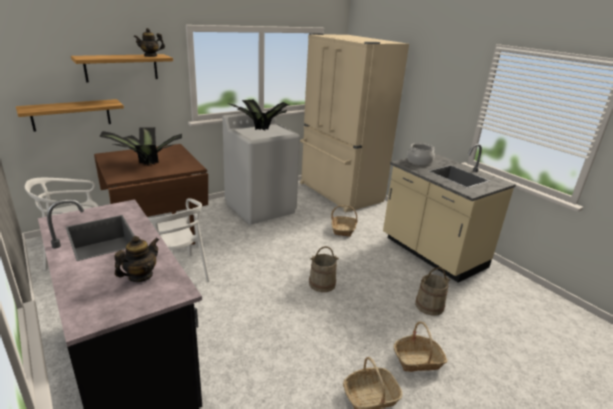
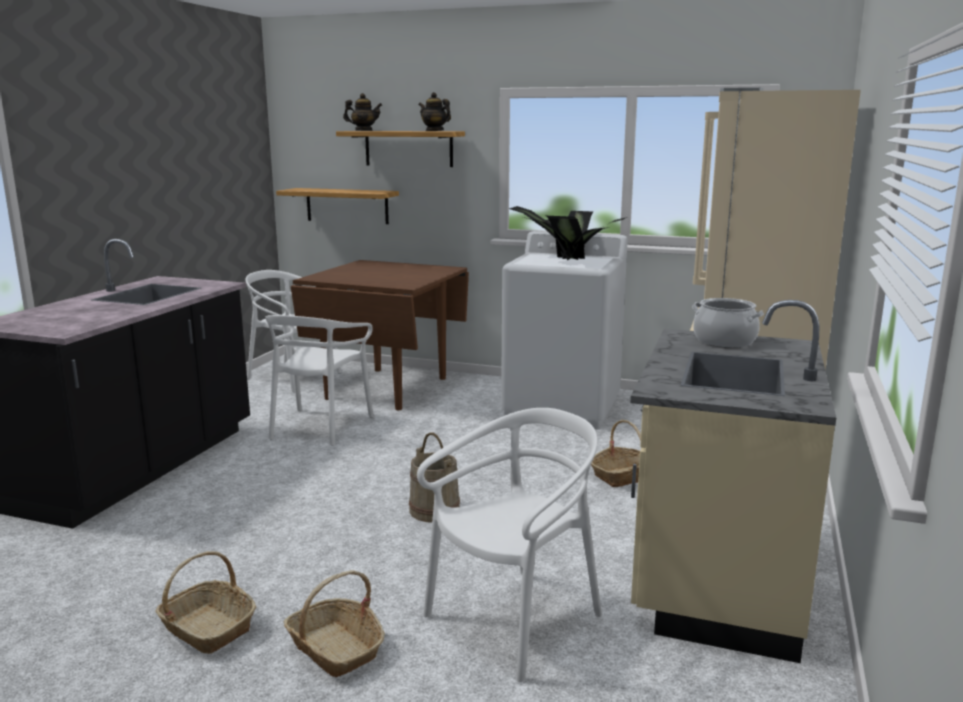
camera: 55 degrees right, 10 degrees down
(140, 276) = (82, 317): teapot -> teapot (363, 130)
(145, 164) = (371, 274): potted plant -> none
(429, 305) = (515, 620): beige bucket -> white chair

